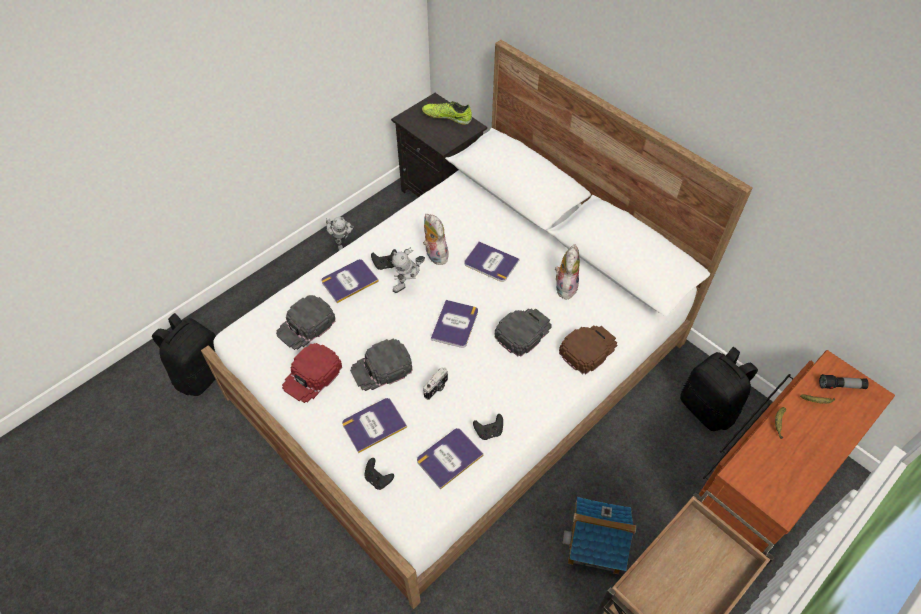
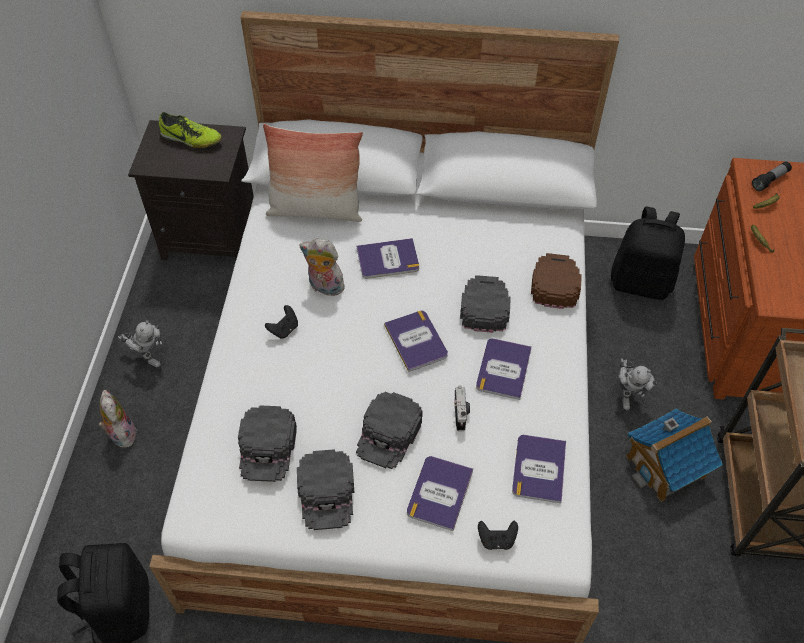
camera: 40 degrees left, 0 degrees up
(312, 376) = (327, 493): red cap -> black cap
(349, 281) = (264, 370): book -> book (503, 369)
(409, 284) = (330, 332): toy robot -> toy robot (627, 395)
(447, 117) = (191, 139): shoe -> shoe turned 135 degrees counterclockwise
(478, 204) = (315, 210): none -> pillow
(489, 431) = (548, 418): black game controller -> none
(564, 287) = (478, 239): plush toy -> plush toy (121, 434)

